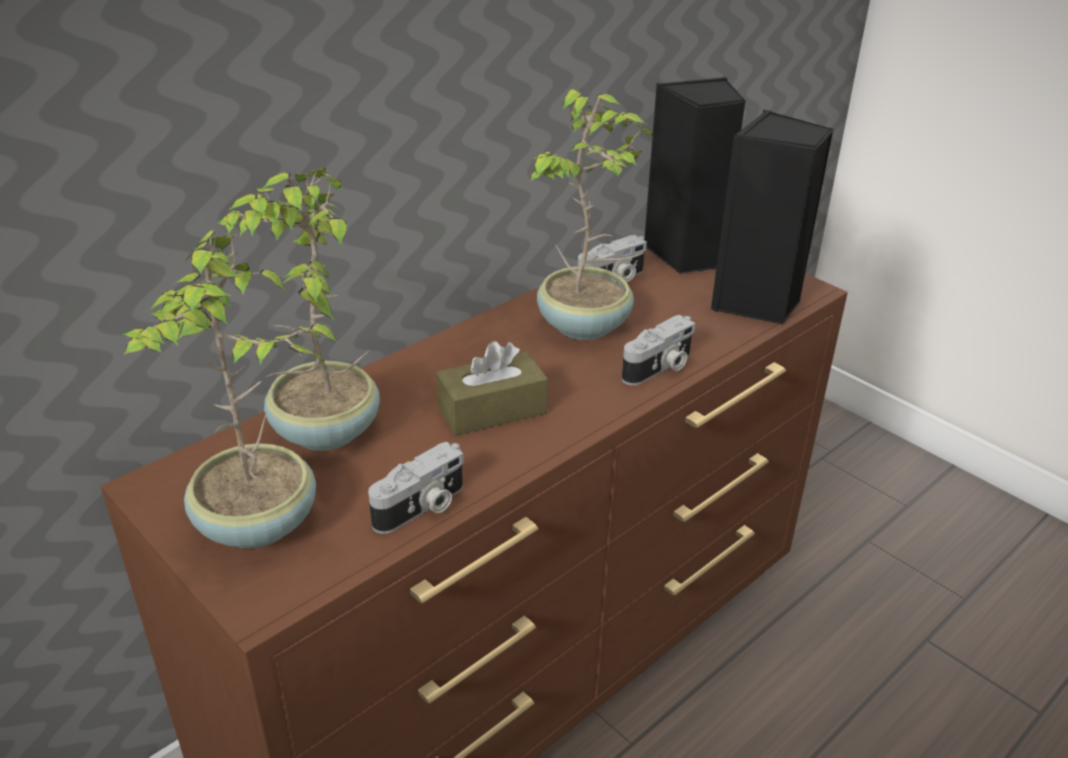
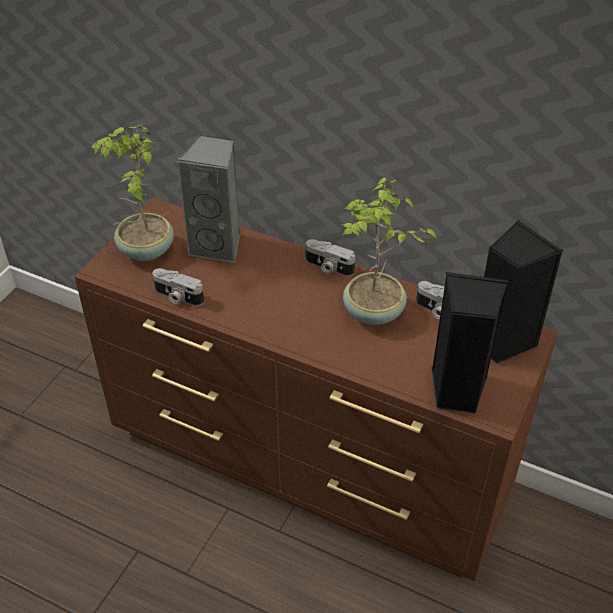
camera: 70 degrees right, 10 degrees up
(323, 432) = (218, 246): potted plant -> grey speaker
(492, 410) = (266, 298): brown tissue box -> none
(659, 368) = (346, 356): camera -> camera (328, 267)

